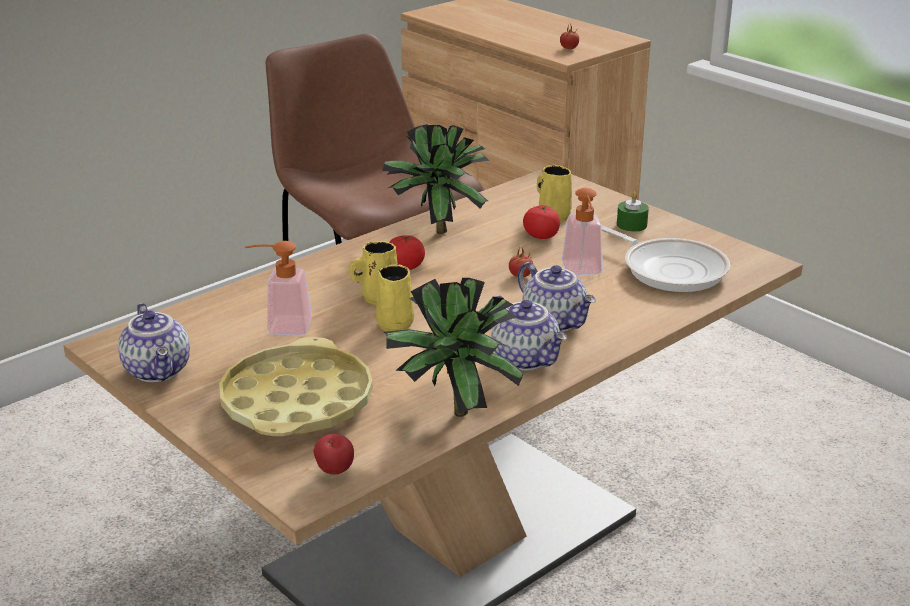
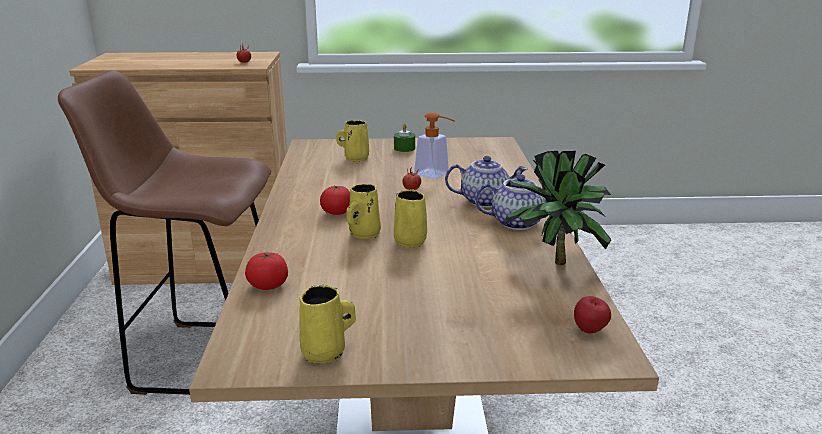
camera: 50 degrees left, 5 degrees down
(159, 370) = (326, 353): teapot -> yellow mug
(281, 326) = (343, 278): soap dispenser -> none
(297, 402) = (467, 311): yellow tray -> none
(434, 230) = (306, 189): potted plant -> none
(541, 235) = (373, 169): tomato -> tomato (268, 285)
(670, 269) = (470, 158): frying pan -> none

